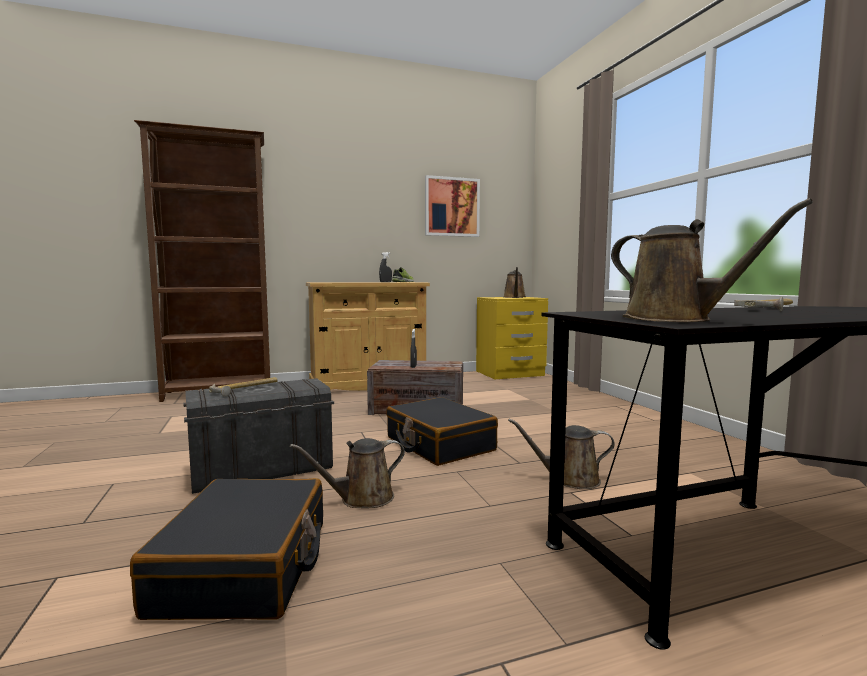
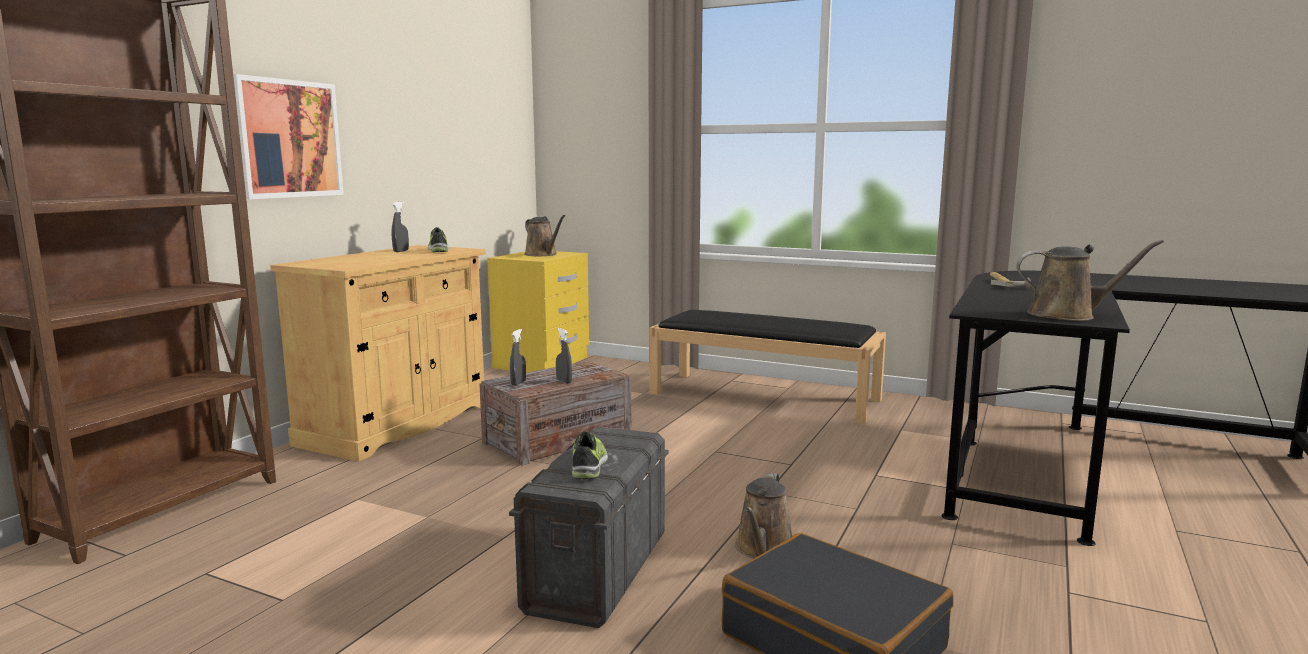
camera: 45 degrees left, 5 degrees up
(246, 389) = (589, 465): hammer -> shoe
(390, 363) = (518, 383): none -> grey spray bottle
(439, 444) = (689, 472): black suitcase -> none
(451, 207) = (451, 120): picture -> picture (288, 139)
(569, 479) = (853, 465): brown watering can -> none
(617, 420) = (765, 396): none -> black bench

